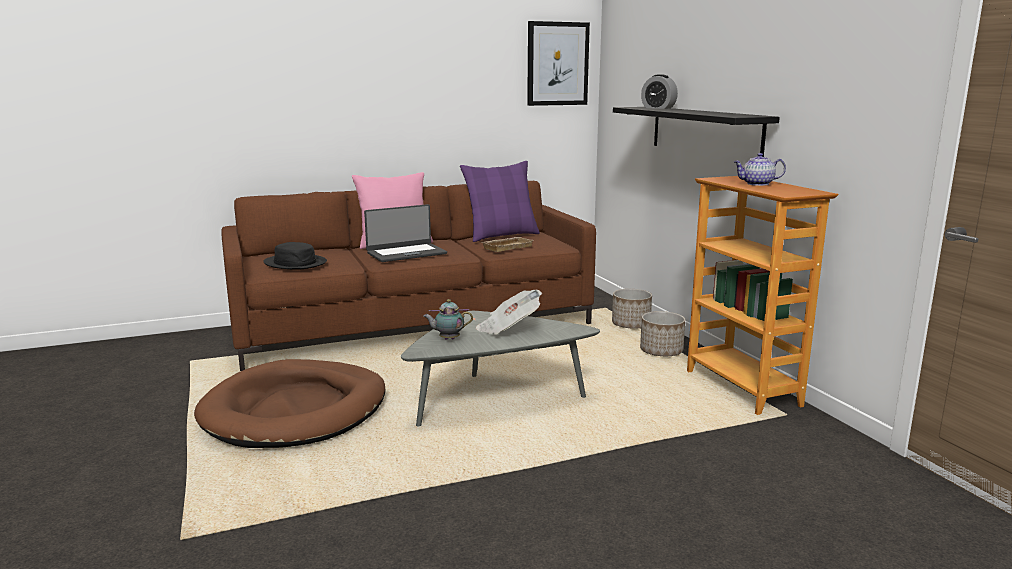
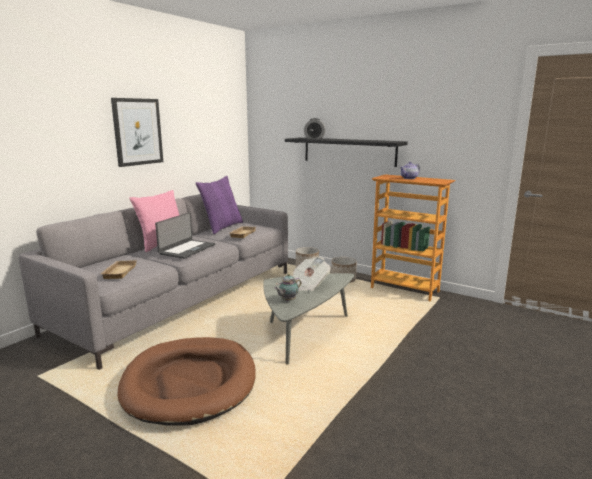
camera: 35 degrees left, 0 degrees up
(295, 263) = (118, 272): black hat -> beige tray
(414, 326) = (182, 300): brown sofa -> grey sofa
(557, 64) = (227, 111): picture -> picture (137, 132)

